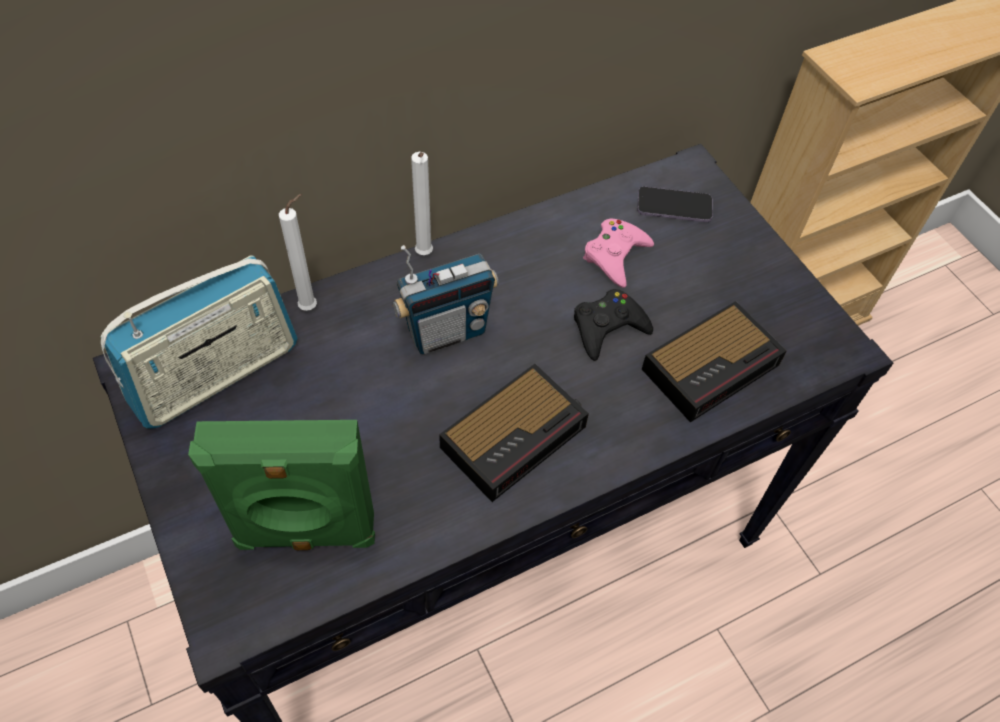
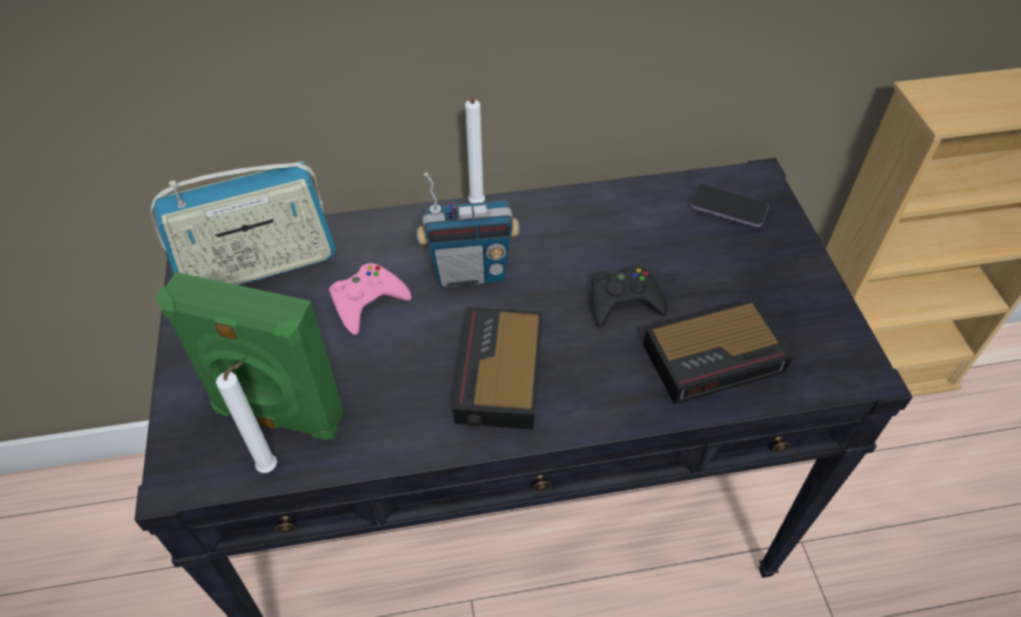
camera: 20 degrees right, 5 degrees down
(311, 306) = (361, 228): white candle -> white candle (272, 467)
(516, 435) = (499, 376): alarm clock -> alarm clock turned 120 degrees clockwise
(615, 256) = (654, 240): pink game controller -> pink game controller (367, 302)

